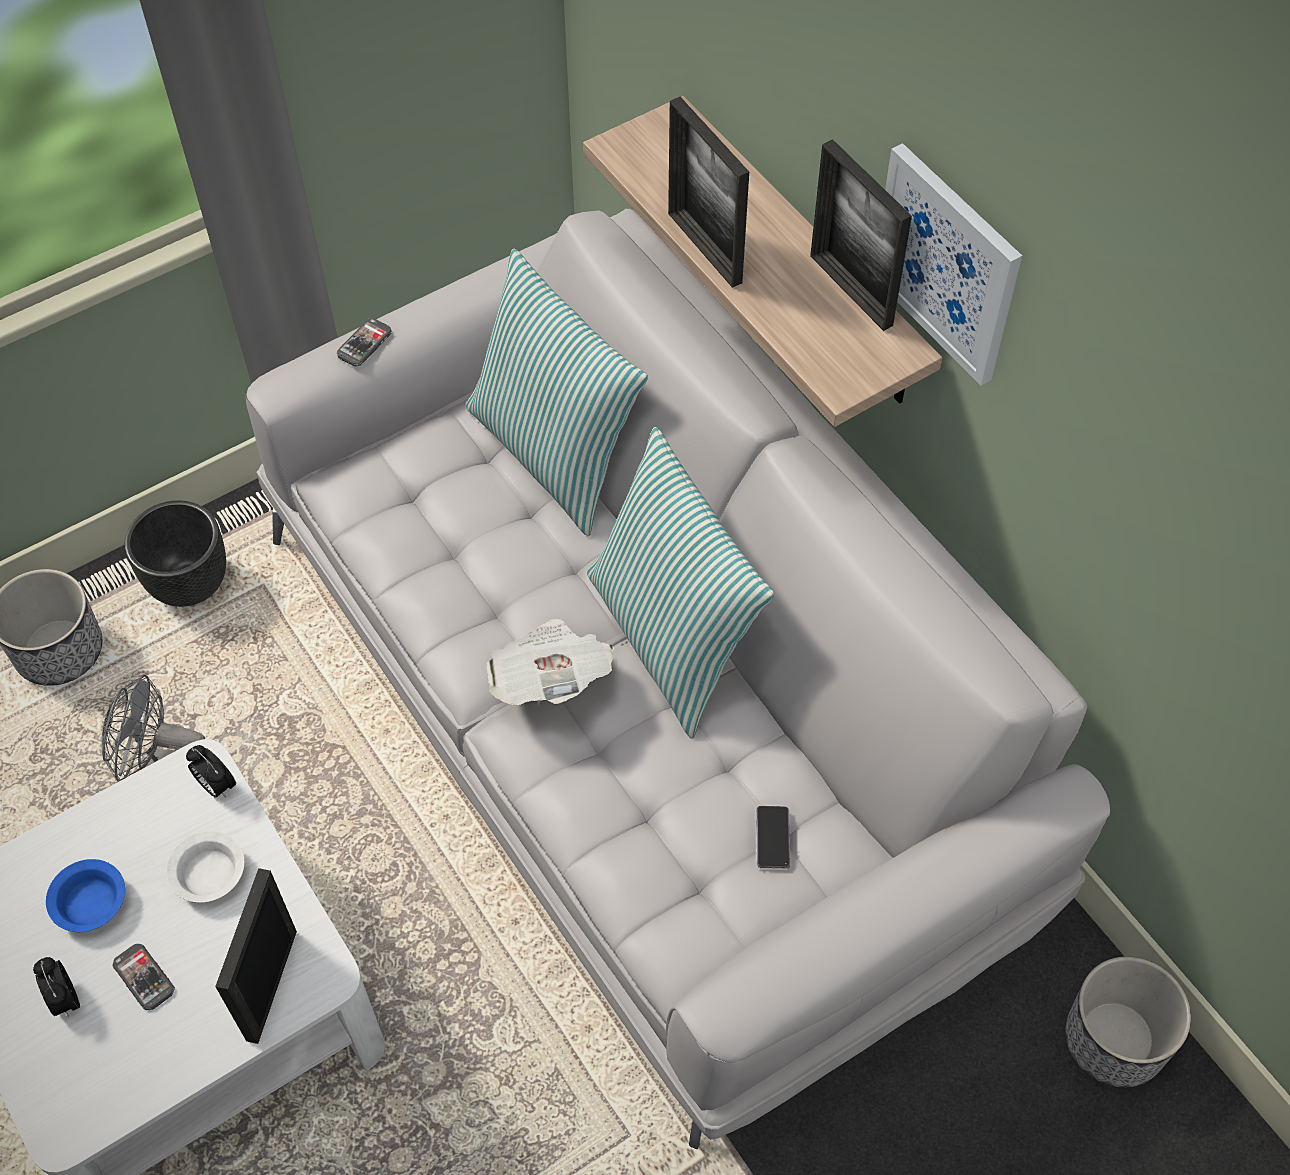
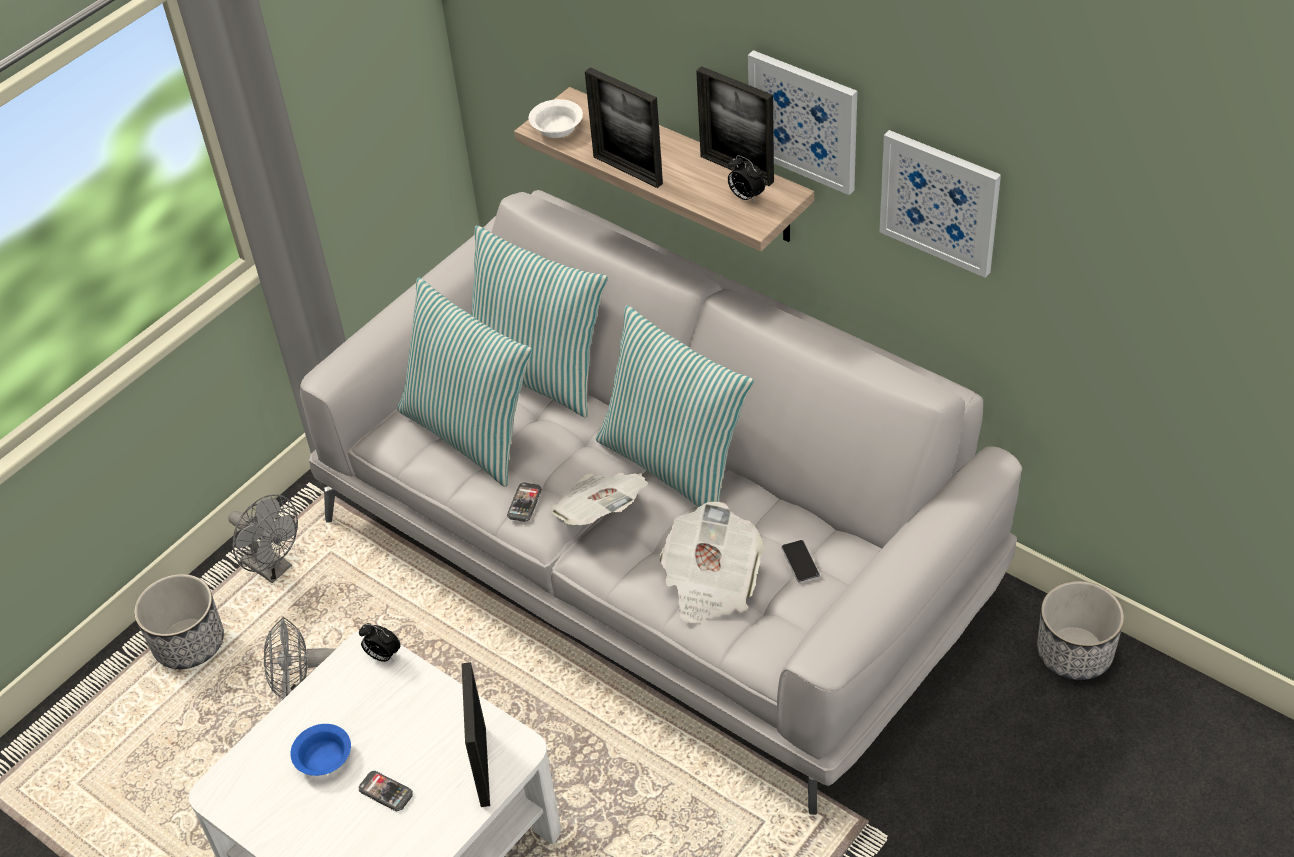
camera: 15 degrees left, 10 degrees down
(64, 999) = (332, 824): alarm clock -> alarm clock (745, 197)
(190, 584) = (273, 568): black planter -> grey fan
(209, 874) = (403, 712): white bowl -> white bowl (556, 128)
(364, 344) = (376, 331): phone -> phone (524, 503)
(441, 511) = (471, 433): none -> pillow
(648, 827) = (710, 582): none -> newspaper
(1095, 447) = (940, 201): none -> picture

